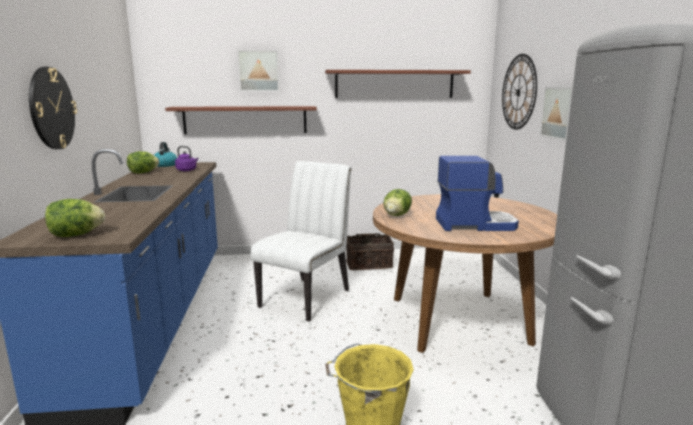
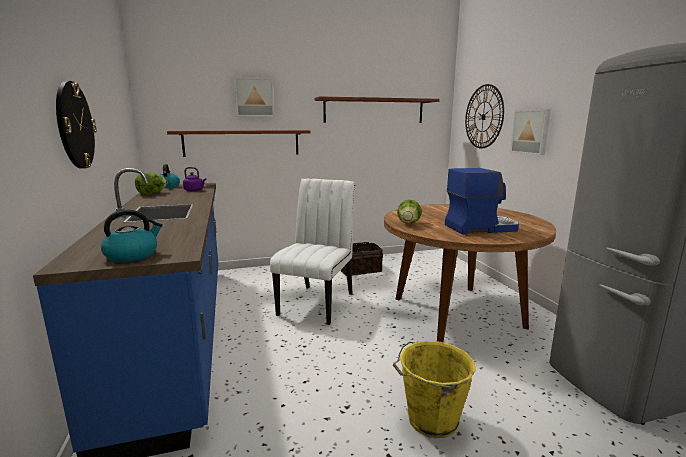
camera: 10 degrees left, 0 degrees up
(76, 235) = (132, 255): lettuce -> kettle

